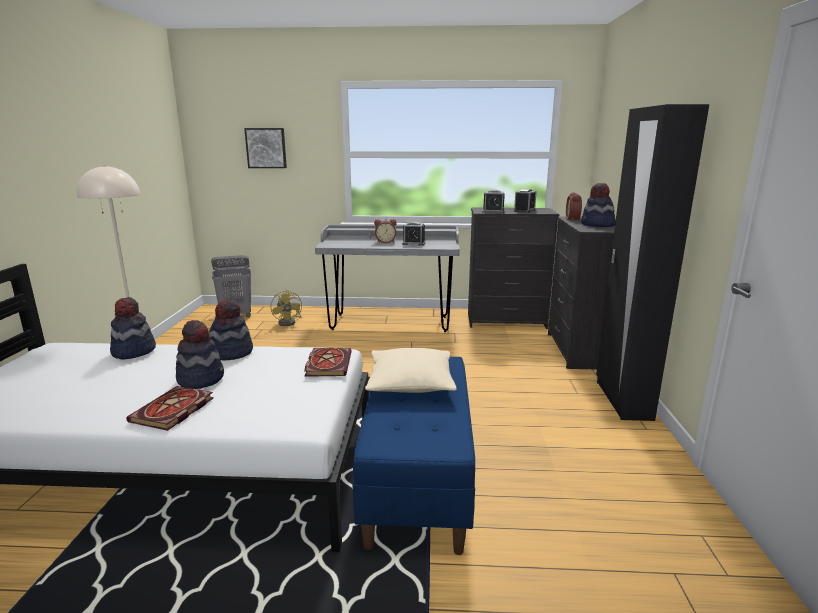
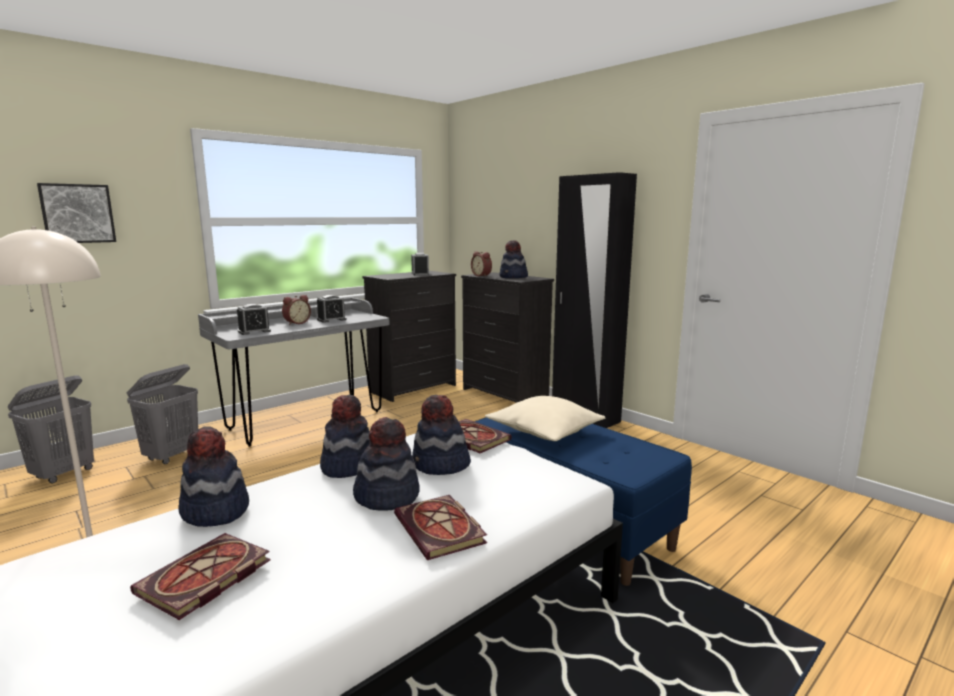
camera: 45 degrees left, 5 degrees down
(62, 380) = (203, 579): none -> book
(269, 374) = (440, 465): none -> hat
(289, 322) = (172, 456): yellow fan -> grey laundry basket
(493, 211) = (398, 277): alarm clock -> alarm clock (254, 331)

